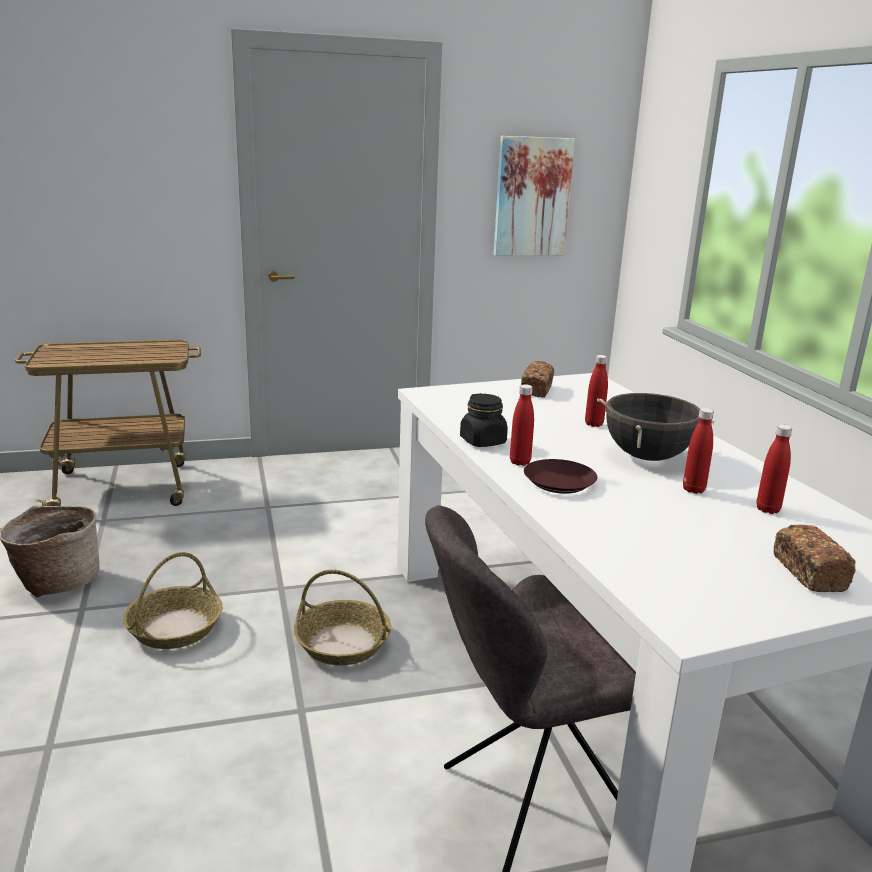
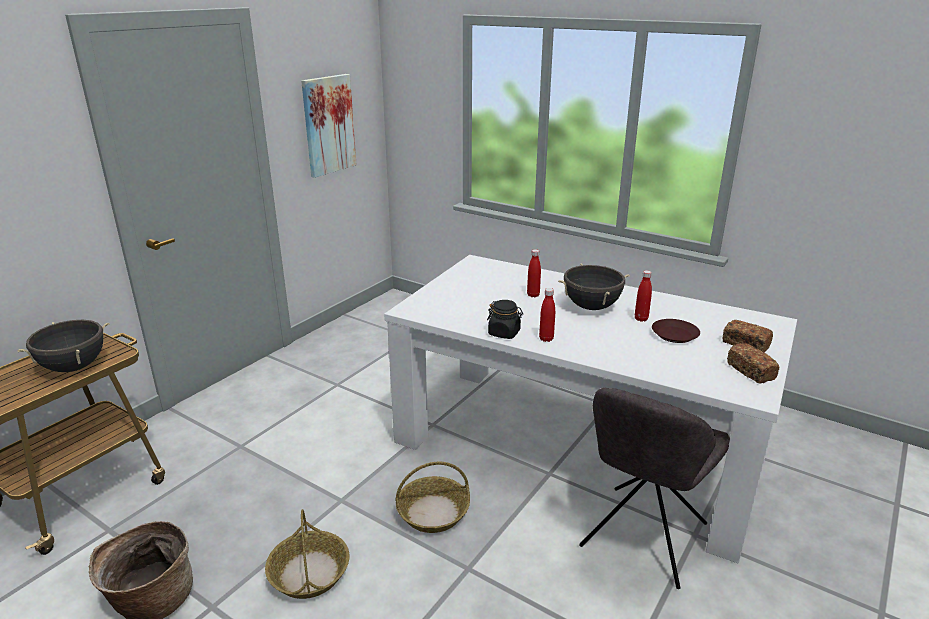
camera: 40 degrees left, 5 degrees up
(130, 356) = (74, 367): none -> black cooking pot
(537, 390) = (463, 281): bread -> bread (751, 372)
(559, 482) = (584, 343): brown plate -> brown plate (674, 334)
(767, 509) = (682, 316): red bottle -> none

